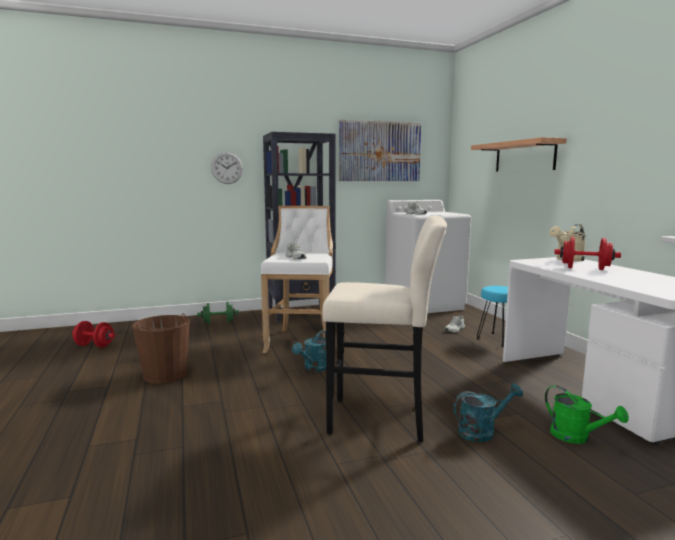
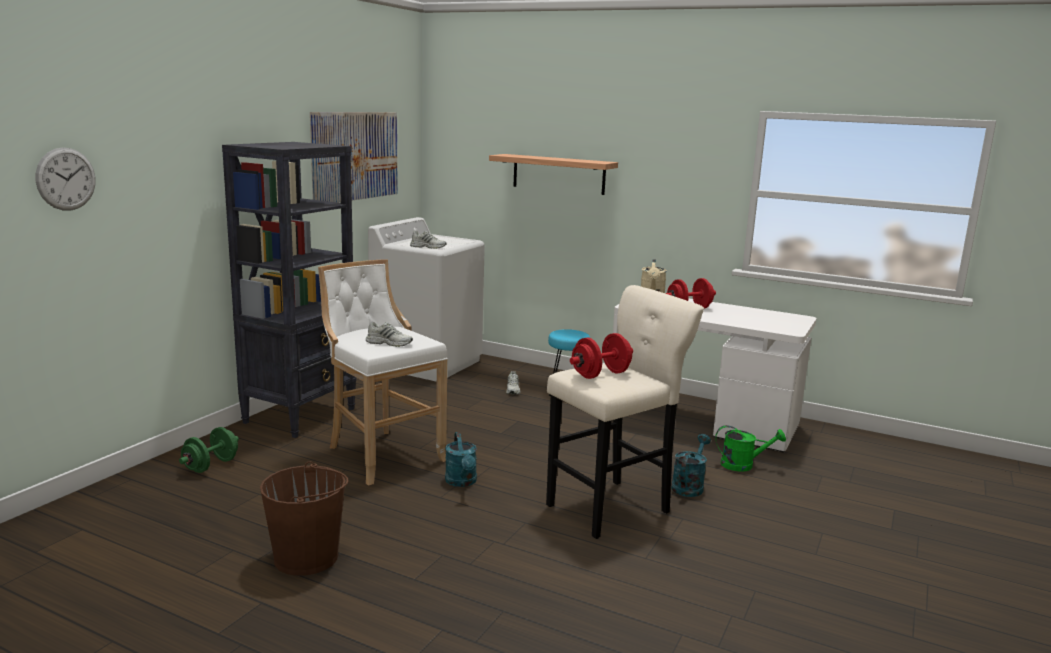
camera: 45 degrees left, 5 degrees up
(94, 345) = (80, 567): red dumbbell -> red dumbbell (600, 374)
(227, 168) = (172, 202): wall clock -> wall clock (66, 179)

